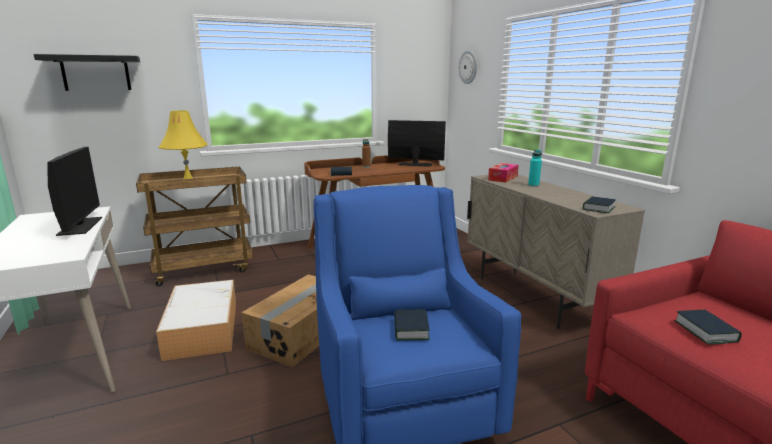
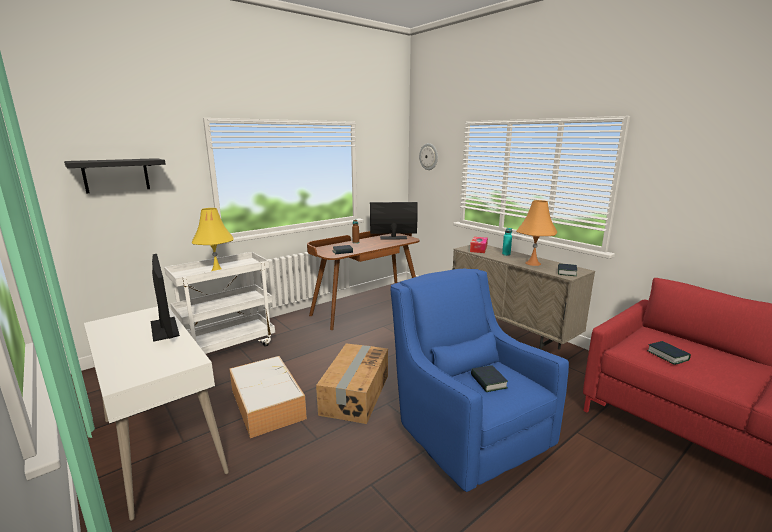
camera: 15 degrees left, 0 degrees up
(205, 269) = (228, 347): brown cart -> white cart
(560, 196) = (533, 263): none -> orange table lamp

